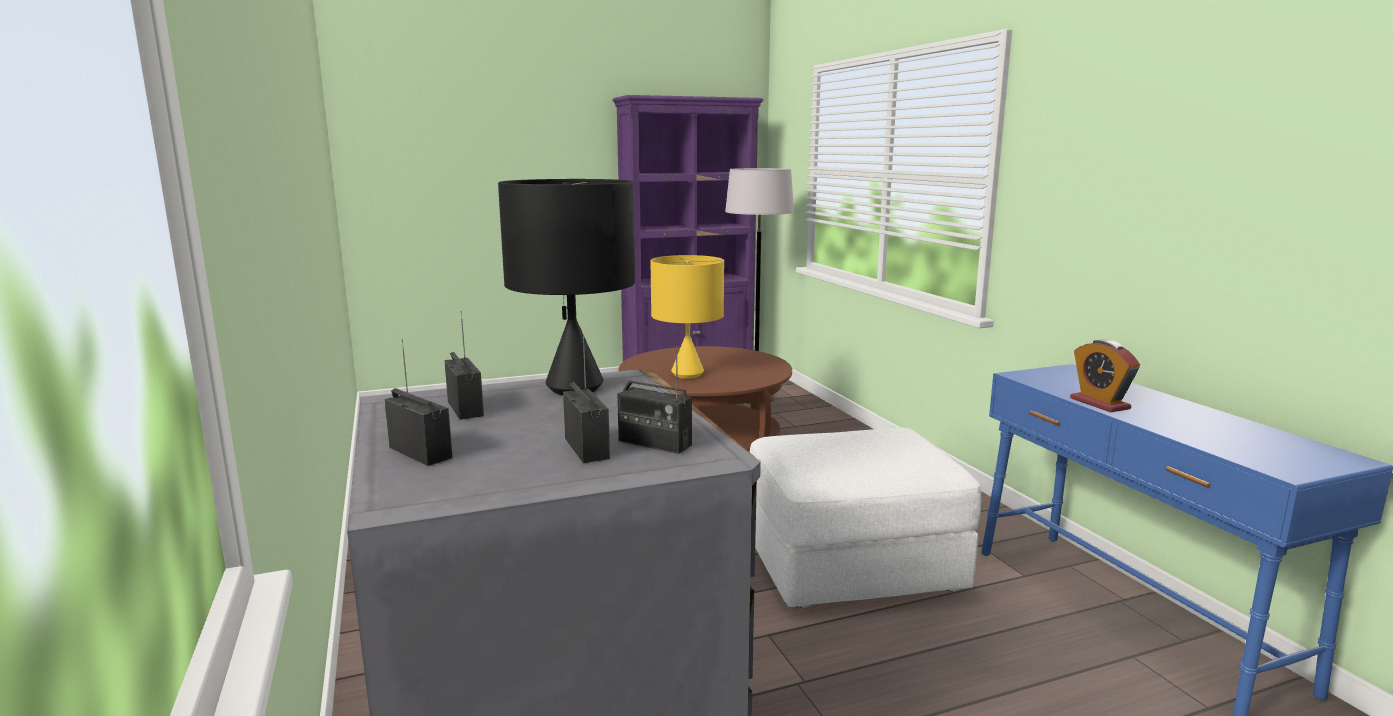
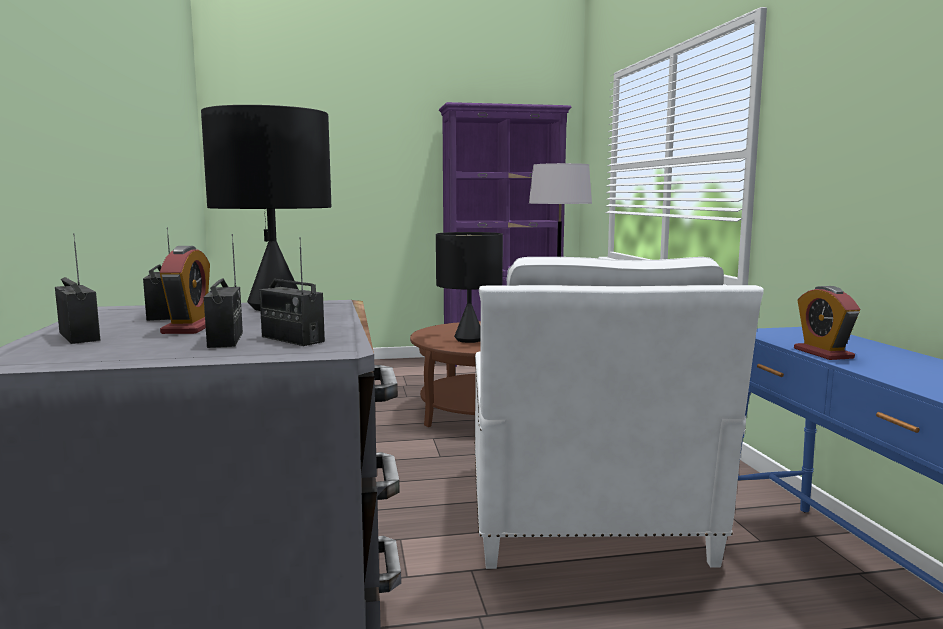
camera: 10 degrees right, 5 degrees down
(523, 429) = (190, 327): none -> alarm clock
(687, 375) = (469, 340): yellow table lamp -> black table lamp
(851, 565) = (583, 517): white ottoman -> white armchair

